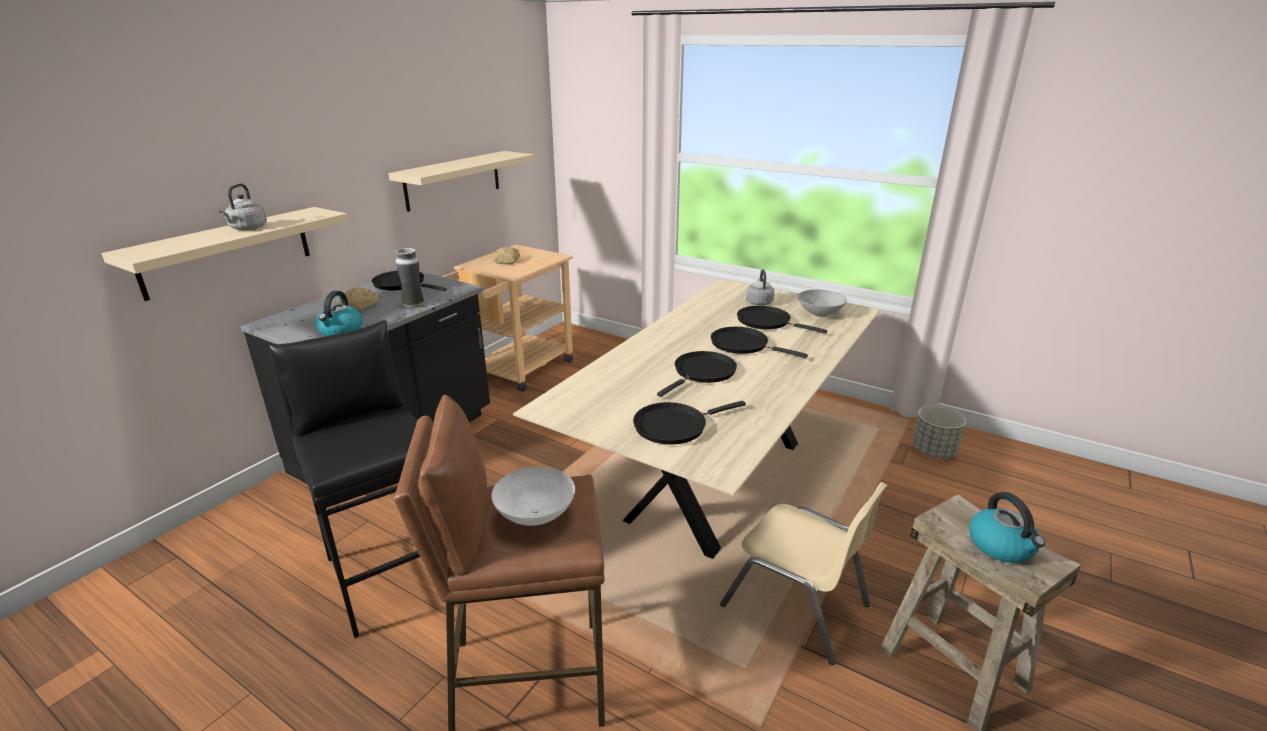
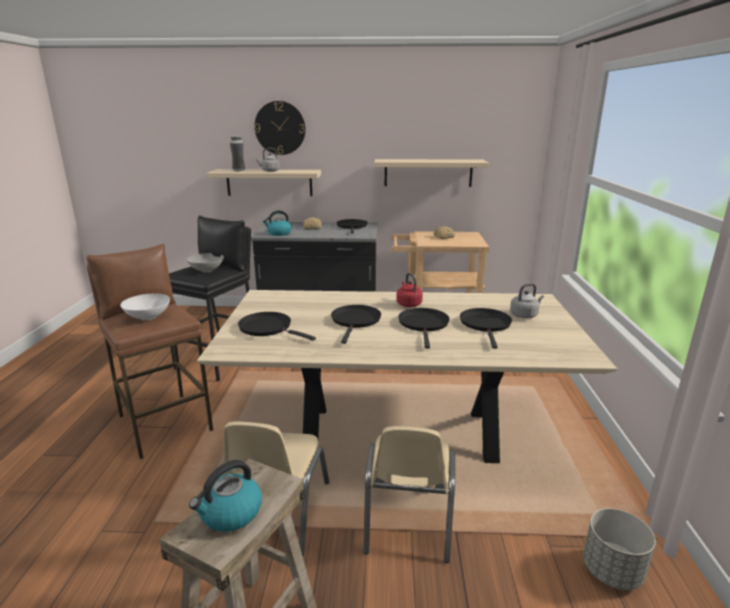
camera: 60 degrees right, 5 degrees down
(227, 143) = (280, 128): none -> wall clock
(414, 305) = (327, 235): vase -> vase (239, 171)
(681, 336) = (408, 304): none -> red kettle
(702, 373) = (355, 321): black frying pan -> black frying pan turned 90 degrees counterclockwise
(819, 314) = (545, 342): grey bowl -> grey bowl (207, 270)
(842, 520) = (407, 518): none -> beige chair

